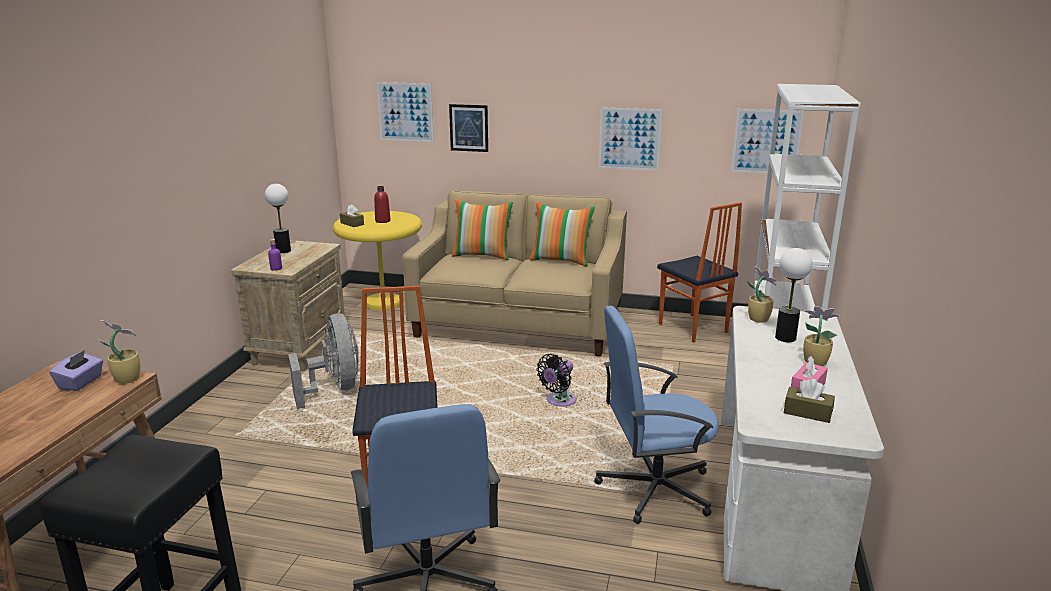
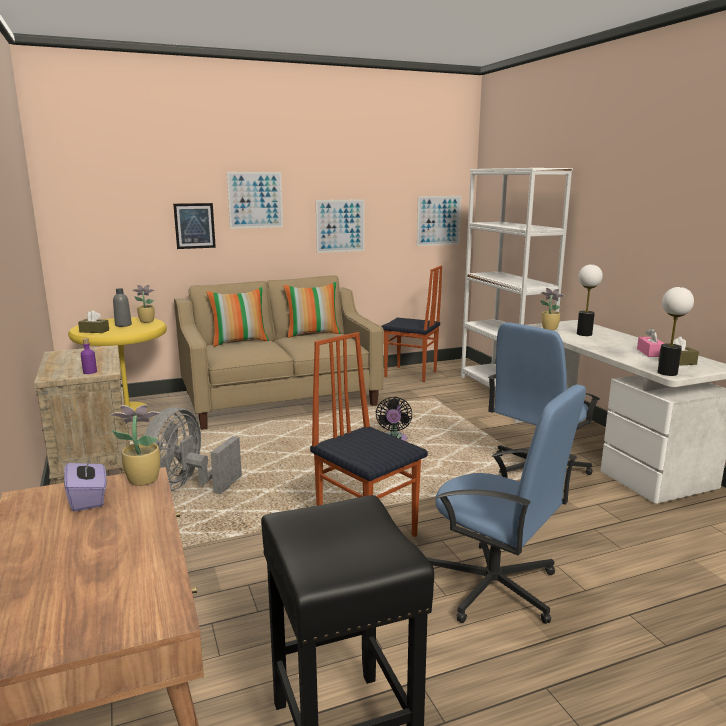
camera: 35 degrees left, 5 degrees down
(283, 251) = (65, 359): table lamp -> table lamp (667, 373)
(334, 389) = (187, 487): grey fan -> grey fan turned 105 degrees counterclockwise
(382, 221) = (123, 325): red bottle -> grey bottle
(405, 112) = (125, 214): picture -> picture (255, 200)
(814, 362) = (624, 341): potted plant -> potted plant (146, 321)

